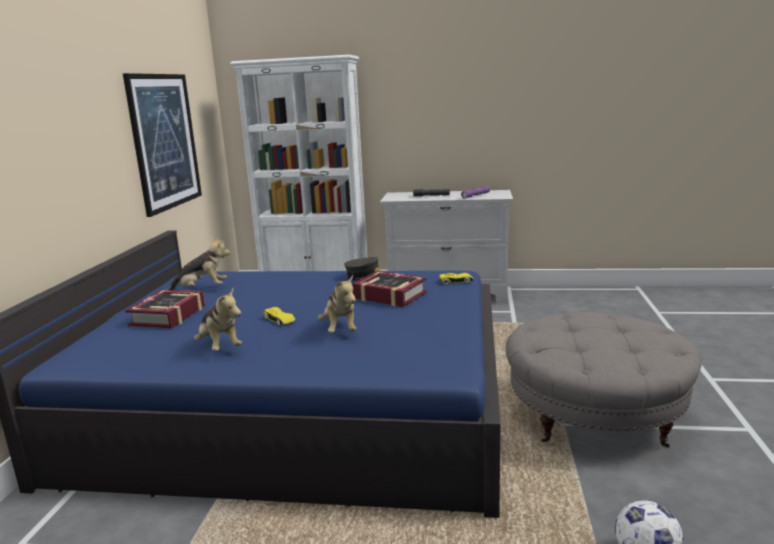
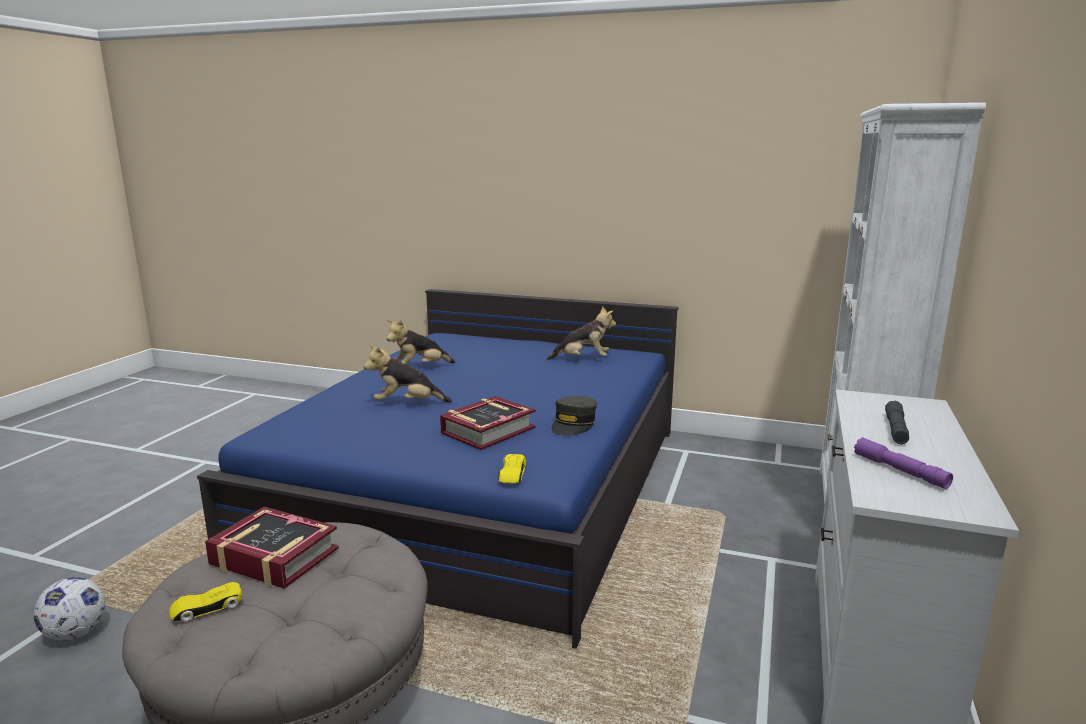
camera: 100 degrees right, 0 degrees up
(165, 141) = (724, 211): picture -> none
(168, 315) = (512, 353): book -> book (273, 557)
(202, 289) = (583, 359): plush toy -> plush toy turned 90 degrees counterclockwise
(279, 319) = (459, 384): yellow toy car -> yellow toy car (207, 607)

